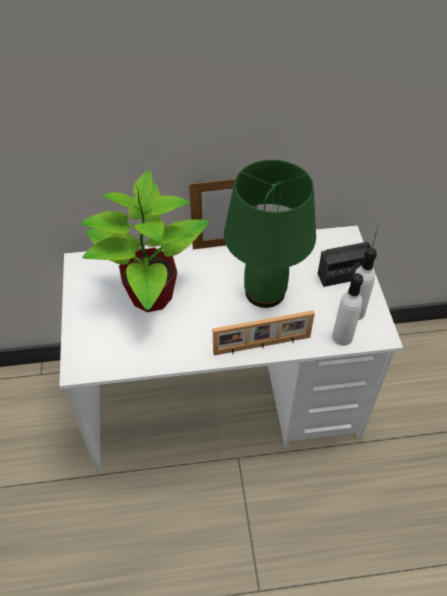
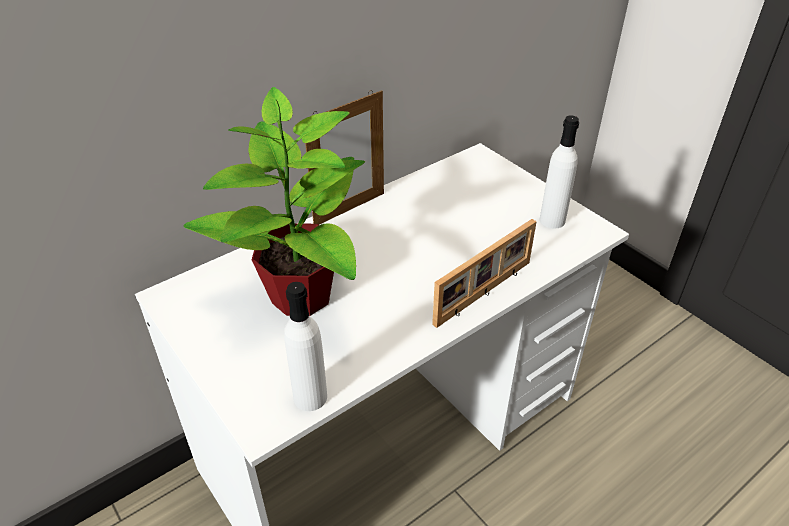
camera: 30 degrees left, 10 degrees down
(265, 291) = (439, 237): green table lamp -> none
(342, 276) = (508, 192): radio -> none
(342, 337) = (562, 248): white bottle -> white bottle (310, 397)

